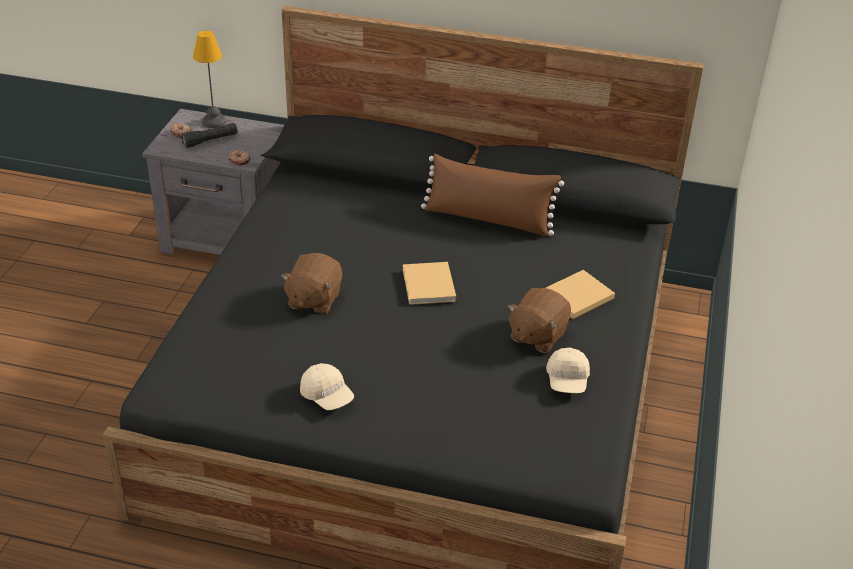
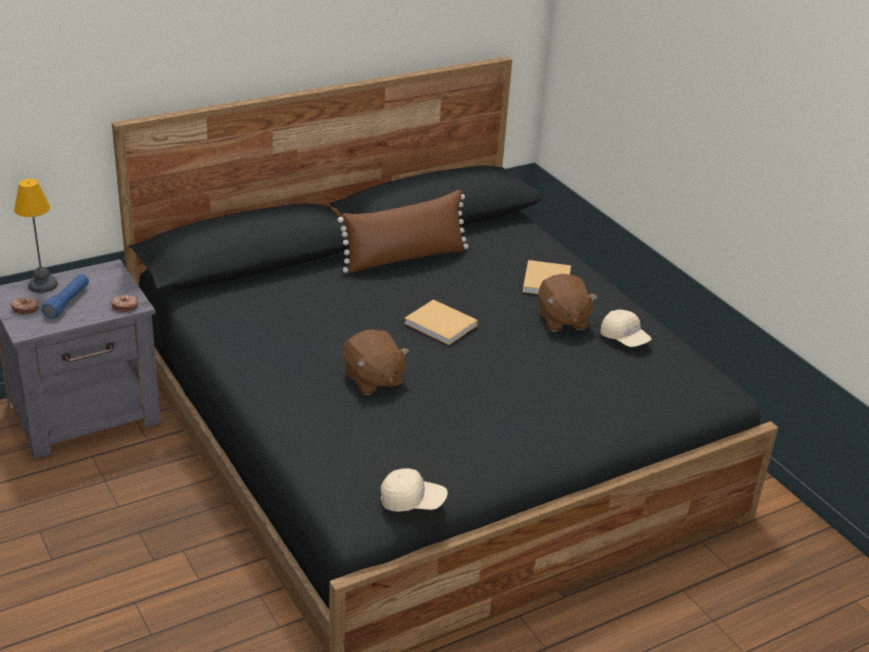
camera: 45 degrees left, 5 degrees down
(210, 141) = (67, 302): black flashlight -> blue flashlight
(327, 396) = (495, 440): beige cap -> beige cap (412, 501)

